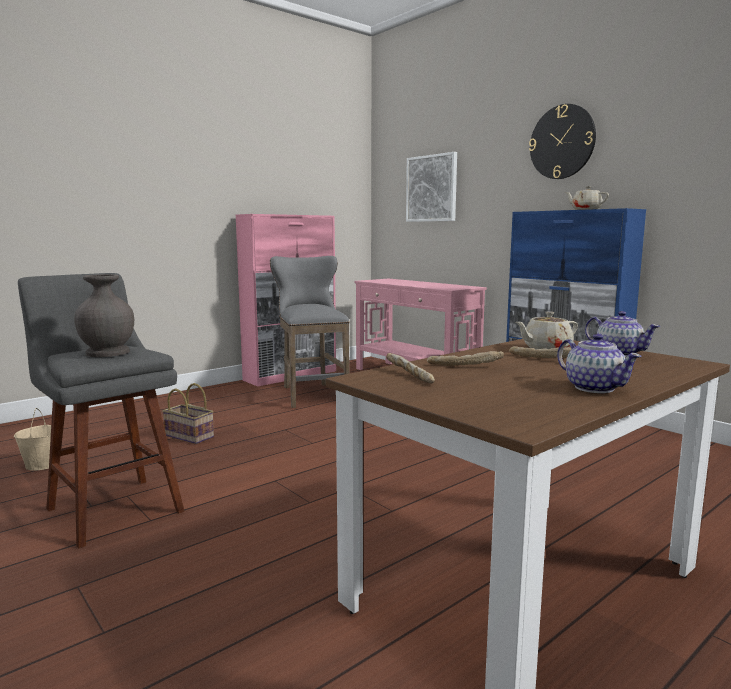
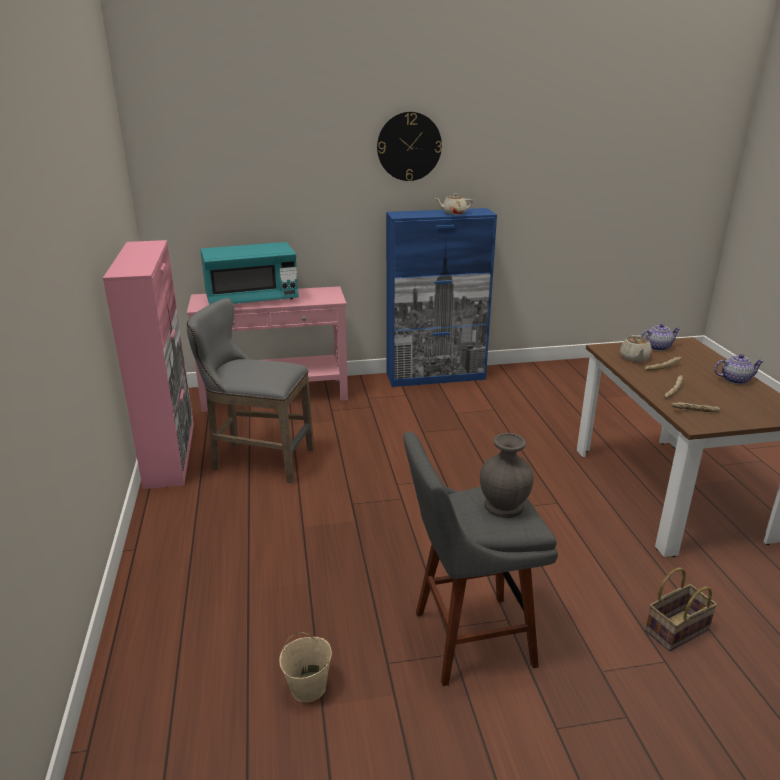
camera: 60 degrees left, 15 degrees up
(191, 436) = (315, 563): basket -> basket (677, 629)
(406, 282) = (252, 299): none -> turquoise microwave
(431, 188) = (246, 185): picture -> none

